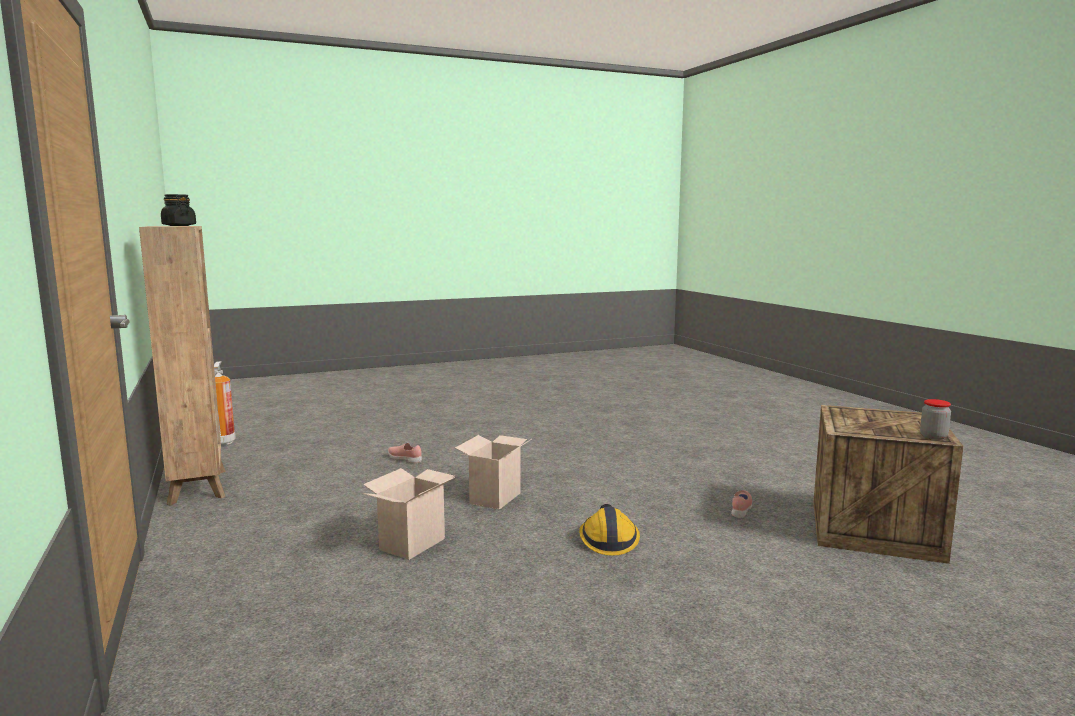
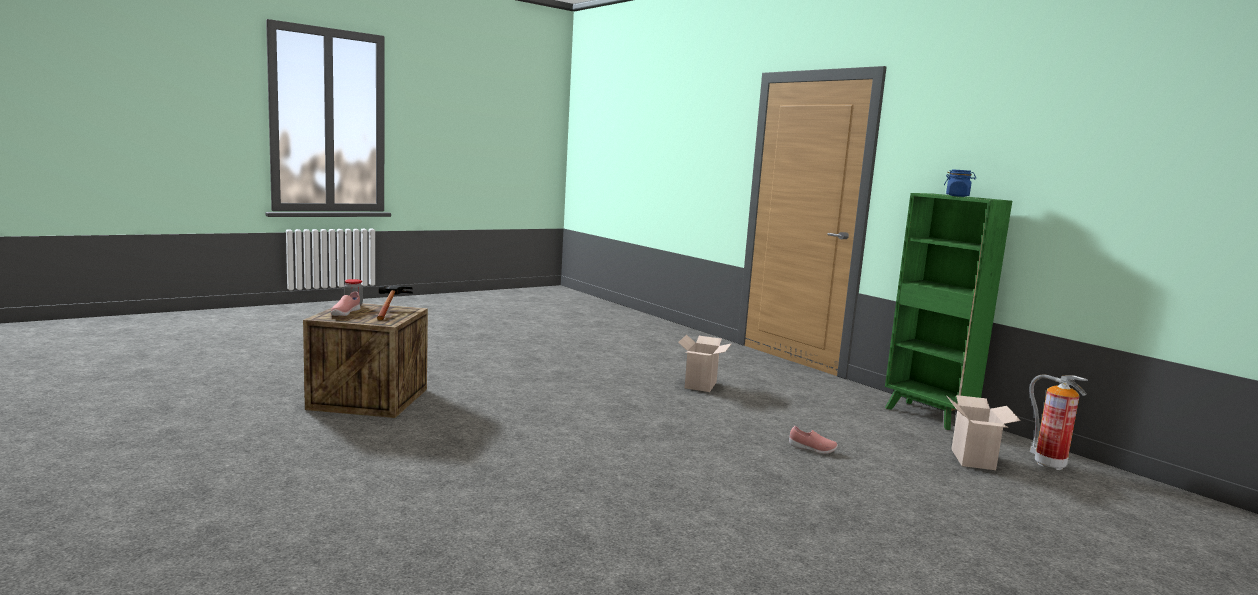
camera: 165 degrees right, 0 degrees up
(179, 226) = (957, 196): black jar -> blue jar
(198, 486) = (928, 416): brown bookcase -> green bookcase
(495, 497) = (678, 414): cardboard box -> cardboard box (974, 460)
(608, 540) = (574, 389): hard hat -> none
(741, 510) = (466, 410): pink shoe -> pink shoe (345, 313)
(866, 426) = (389, 311): none -> hammer

